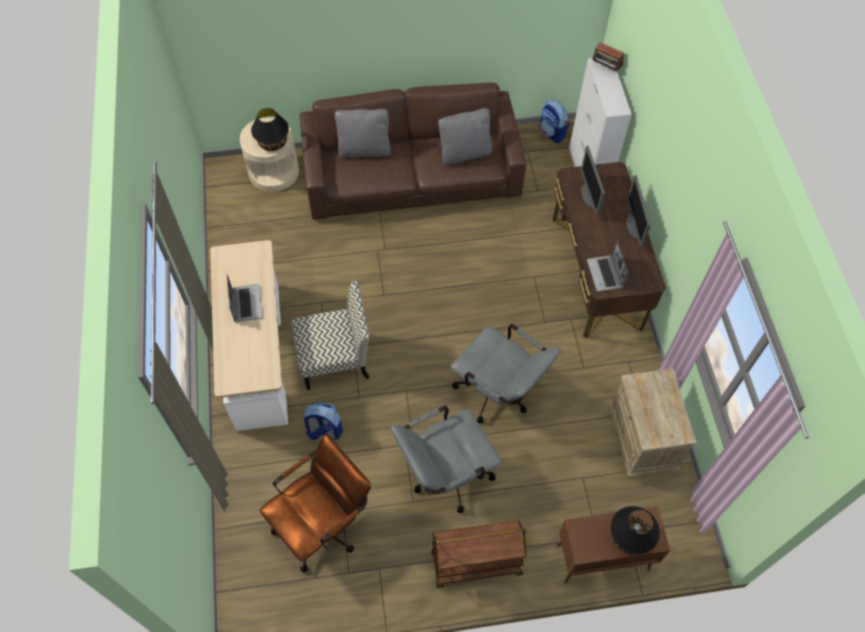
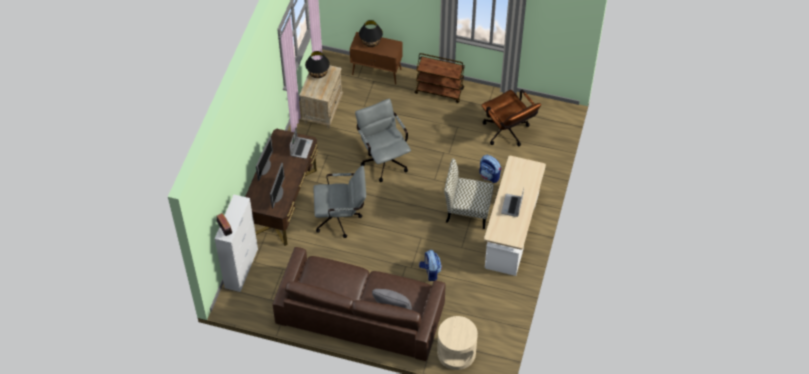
camera: 155 degrees left, 5 degrees down
(273, 143) = (454, 326): black table lamp -> black table lamp (318, 72)
(323, 524) = (508, 133): brown office chair -> brown office chair turned 105 degrees counterclockwise
(445, 475) = (434, 132): grey office chair -> grey office chair (341, 218)
(464, 153) = (327, 278): grey pillow -> none
(552, 133) = (244, 307): backpack -> backpack (430, 272)

